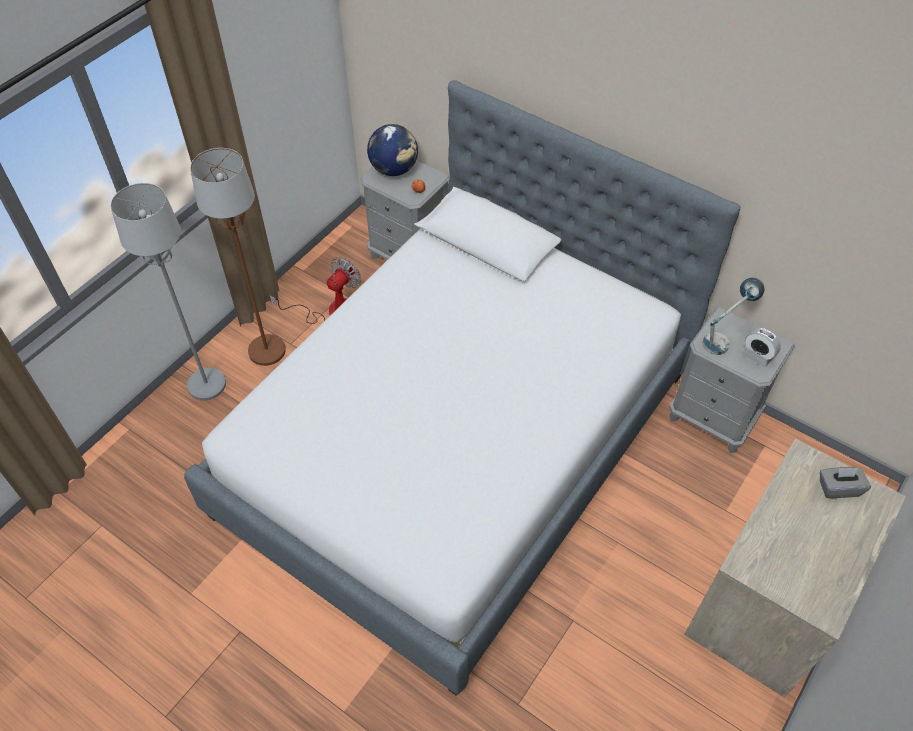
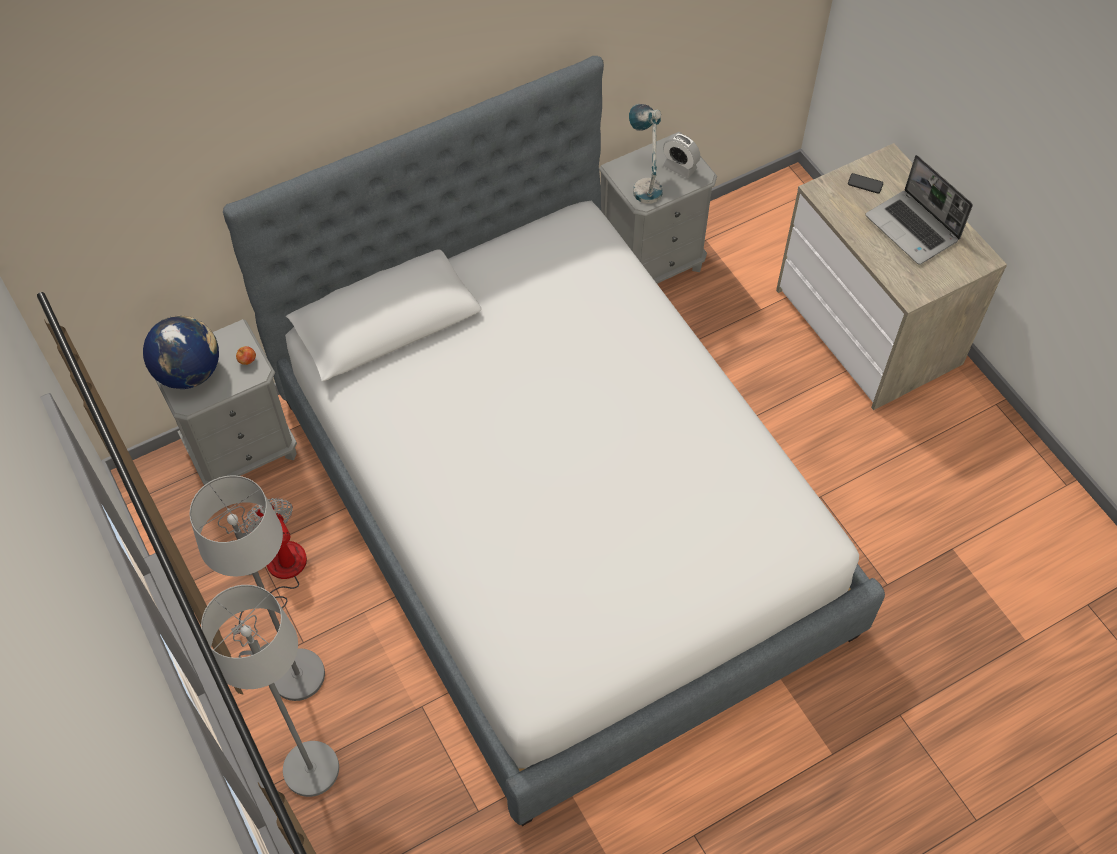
camera: 65 degrees left, 5 degrees up
(266, 351) = (298, 676): brown floor lamp -> grey floor lamp
(757, 356) = (680, 167): alarm clock -> alarm clock turned 60 degrees clockwise
(817, 544) = (913, 229): none -> laptop
(838, 488) = (865, 184): grey tissue box -> phone

